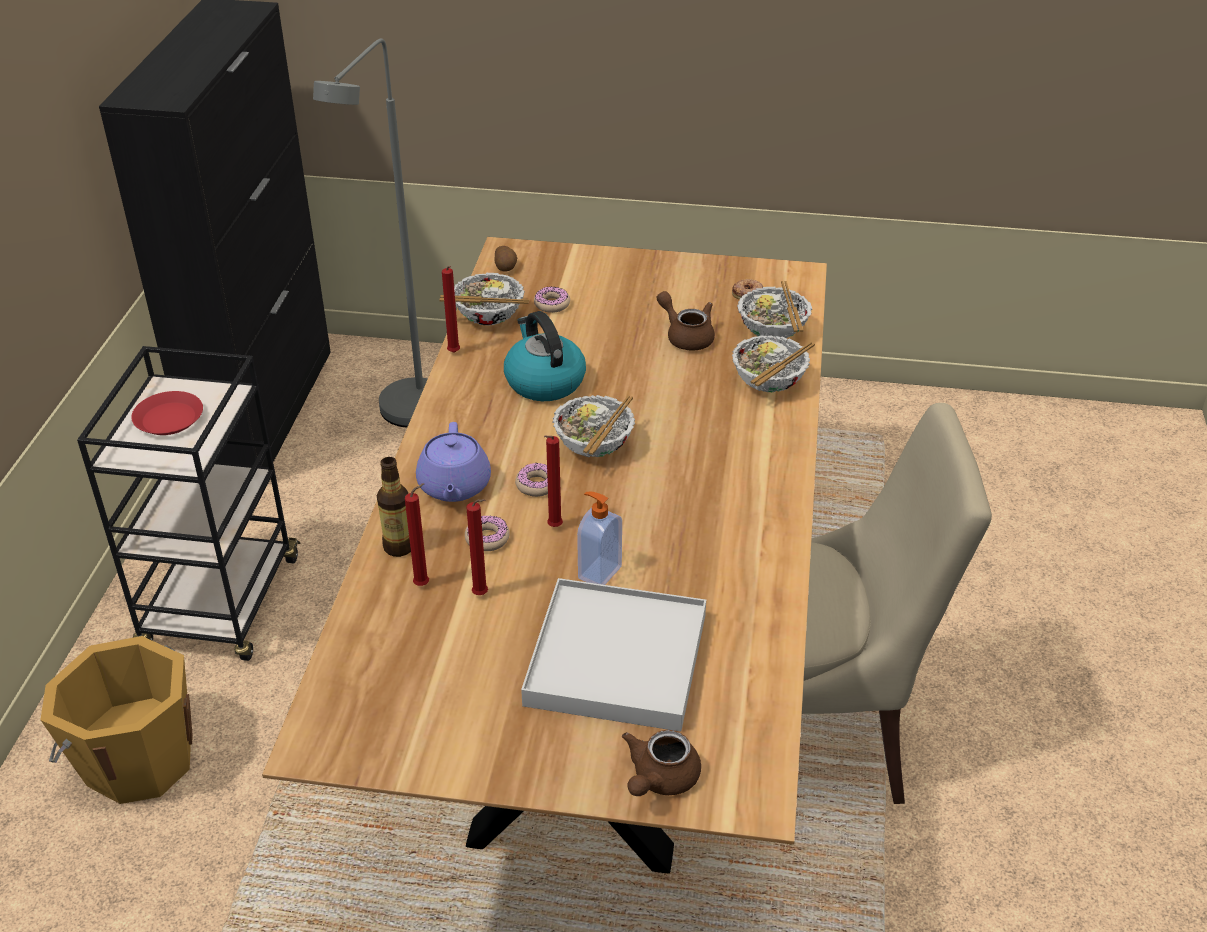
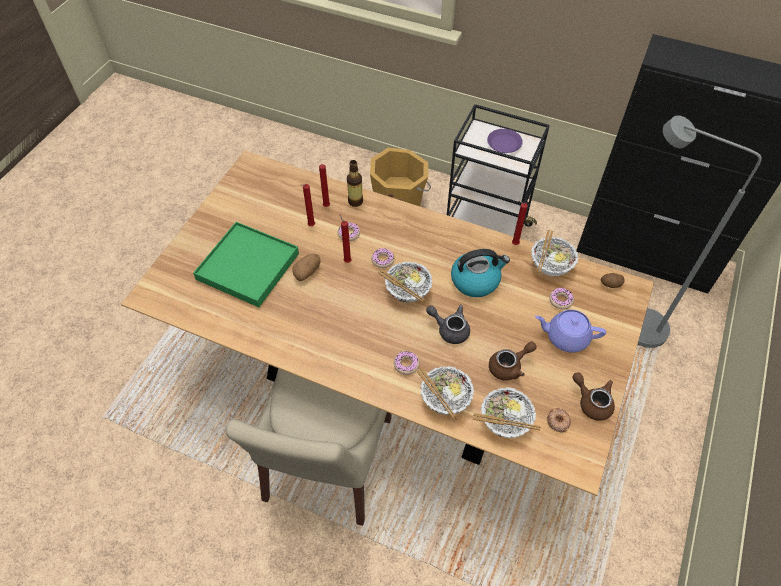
camera: 105 degrees right, 15 degrees up
(169, 418) = (504, 144): red plate -> purple plate
(454, 486) = (393, 227): purple teapot -> purple teapot (566, 337)
(598, 572) = (307, 272): soap dispenser -> potato
(617, 659) = (248, 266): white tray -> green tray
(648, 394) = (449, 329): none -> grey teapot
(659, 779) = (175, 266): brown teapot -> brown teapot (592, 402)
(732, 425) = (406, 364): none -> donut

